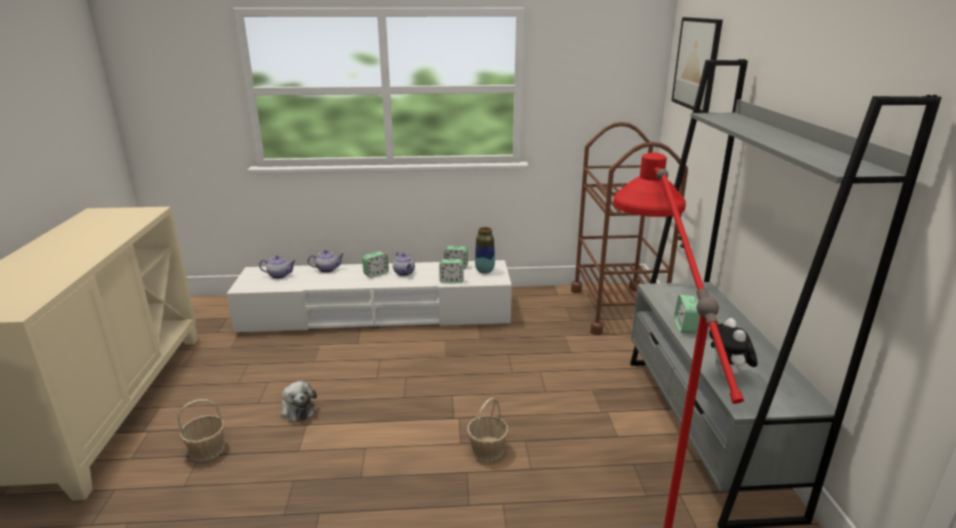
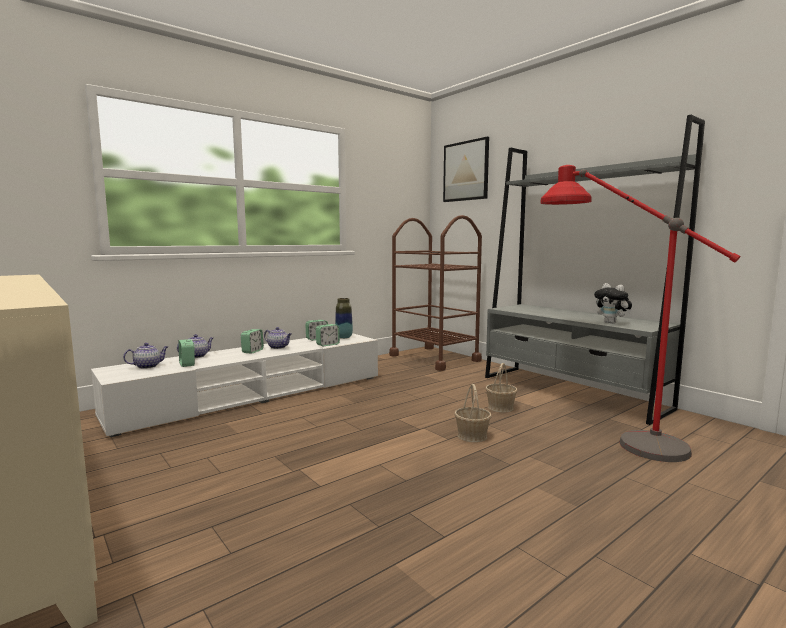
camera: 35 degrees left, 15 degrees down
(207, 449) = (214, 519): basket -> basket (500, 407)
(297, 409) = (272, 463): plush toy -> none
(684, 327) = (551, 315): alarm clock -> alarm clock (187, 364)

